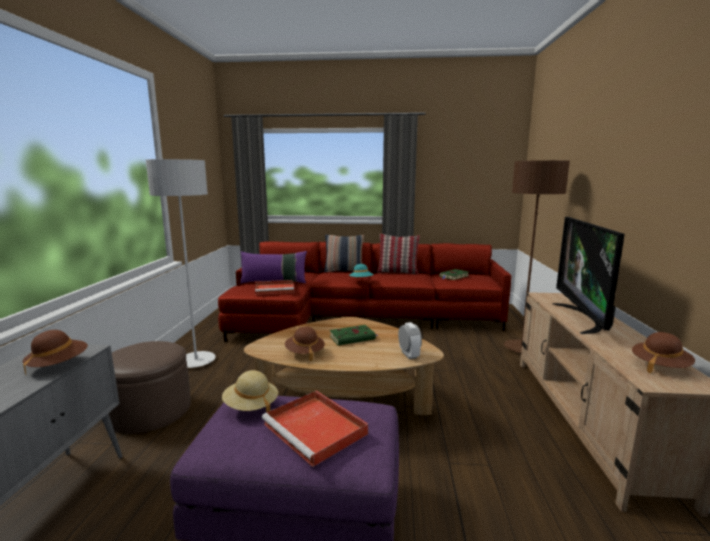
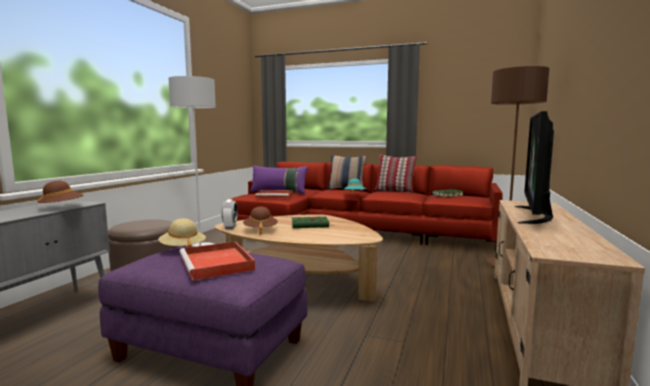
camera: 15 degrees right, 5 degrees down
(409, 355) = (349, 237): alarm clock -> alarm clock (230, 227)
(659, 366) = (577, 245): brown hat -> none

